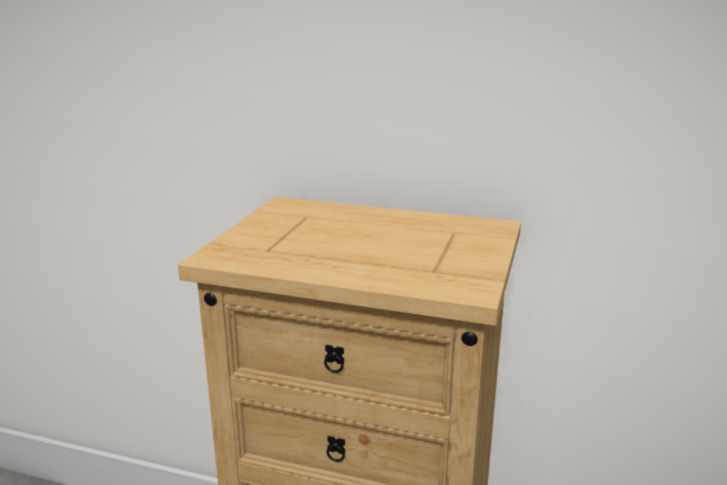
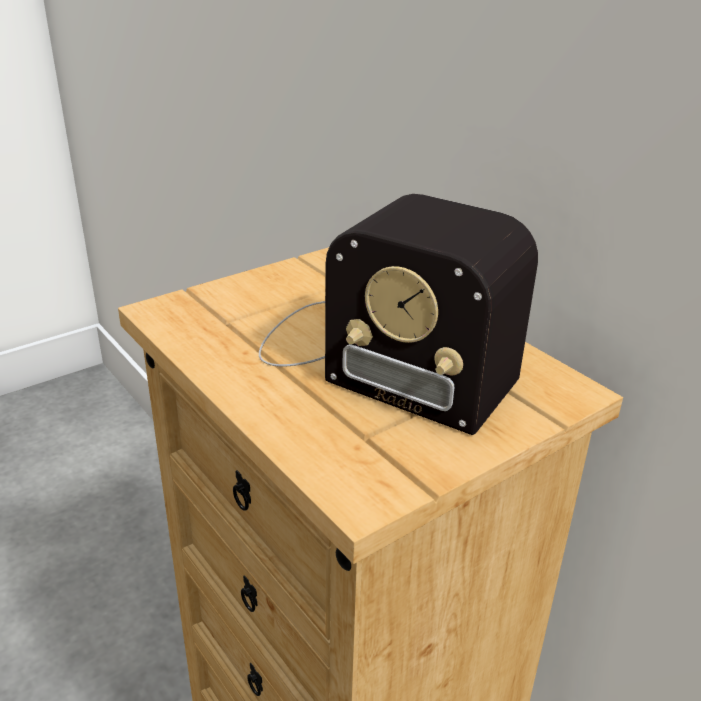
camera: 35 degrees right, 10 degrees up
(384, 239) = (376, 356): none -> radio

